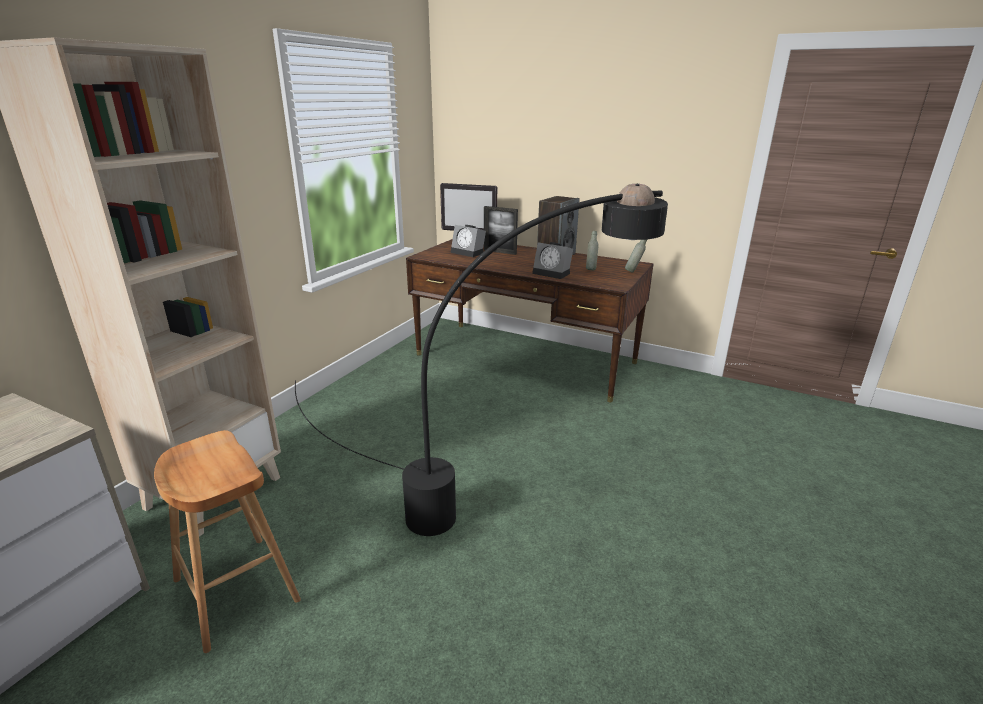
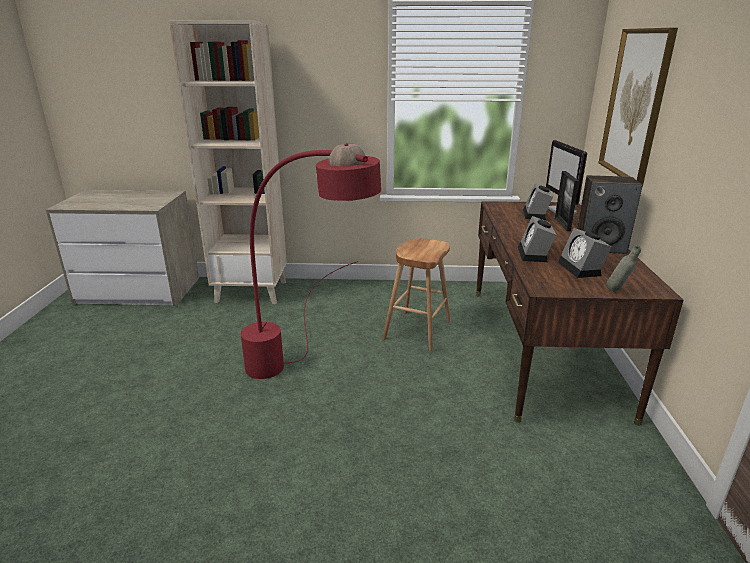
camera: 65 degrees right, 0 degrees up
(236, 590) = (179, 328): brown stool -> brown stool (417, 330)
(481, 489) = (309, 379): black floor lamp -> red floor lamp
(522, 141) = (635, 105): none -> picture
(591, 269) = (582, 269): grey bottle -> alarm clock

